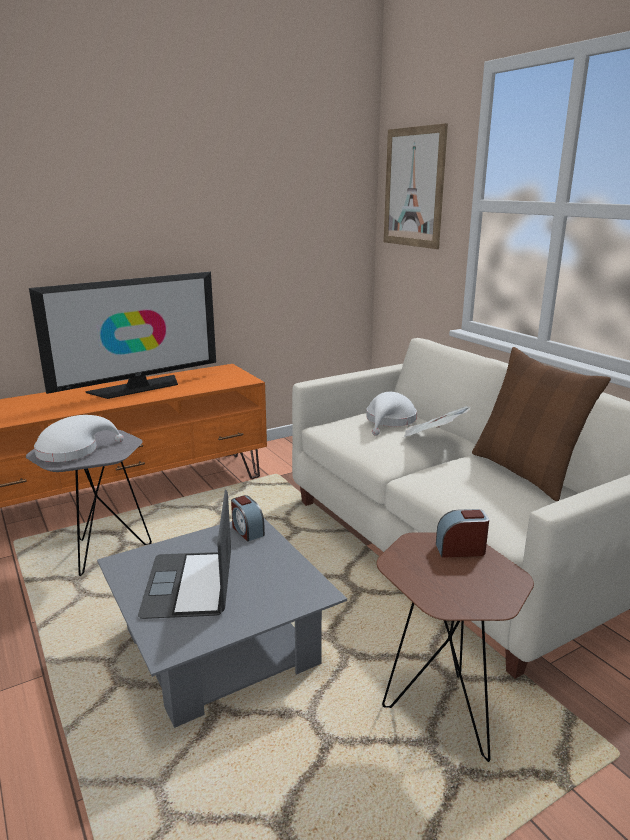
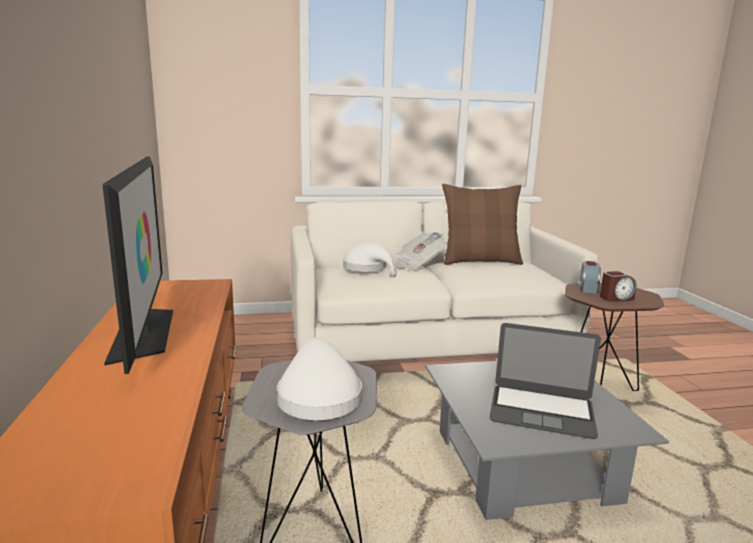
camera: 70 degrees left, 5 degrees down
(247, 530) = (456, 374): alarm clock -> alarm clock (616, 298)
(414, 188) = (217, 72): picture -> none

